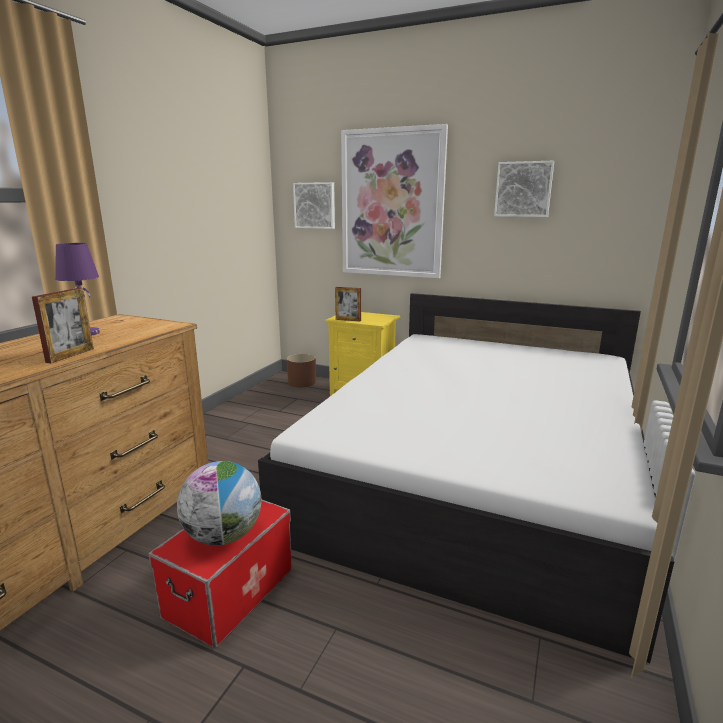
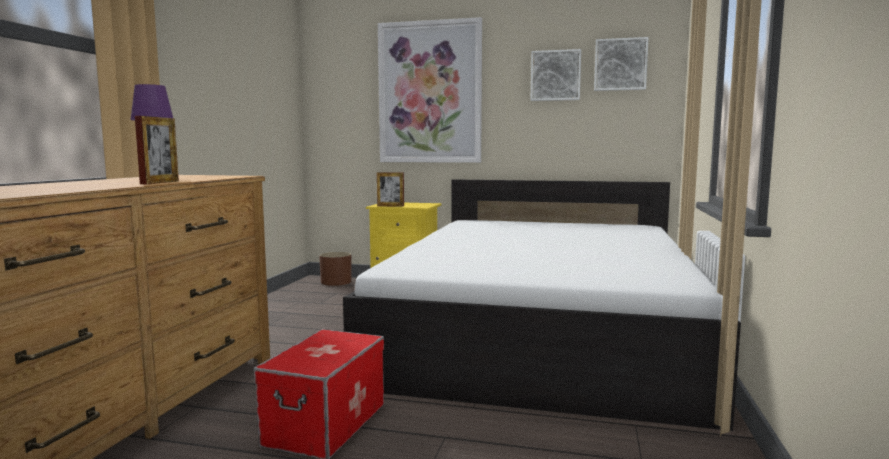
camera: 10 degrees left, 10 degrees down
(223, 536) = (326, 353): globe -> none
(315, 205) = (349, 96): picture -> picture (620, 64)

